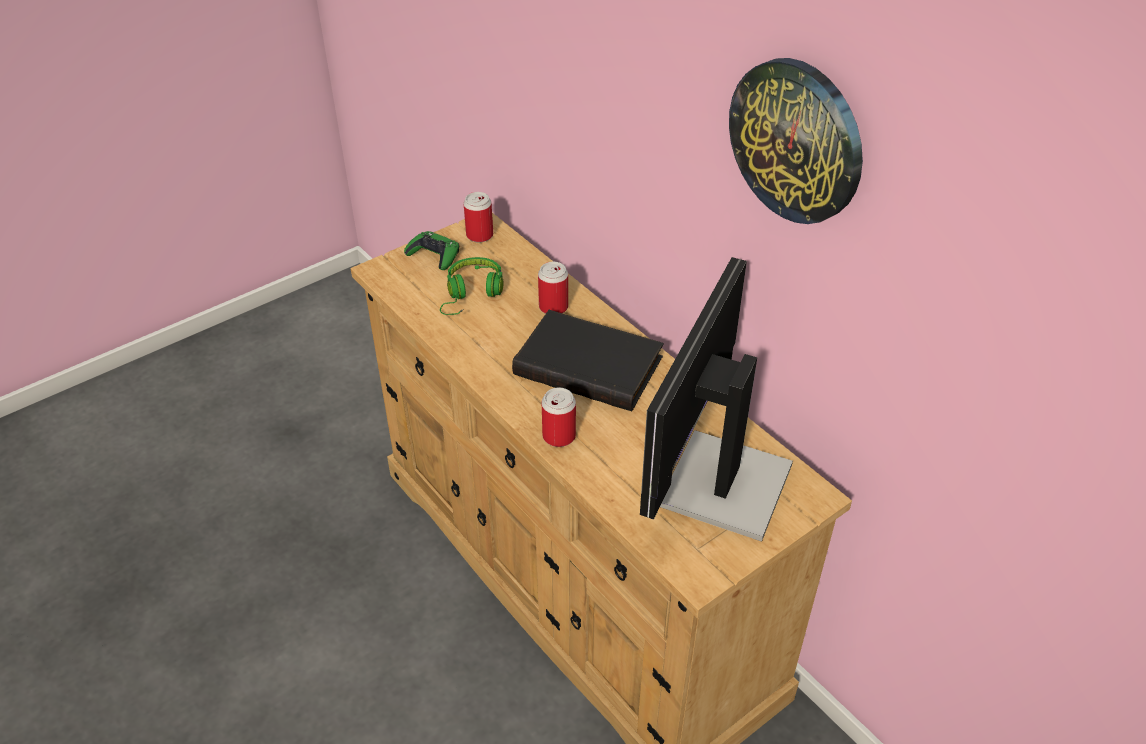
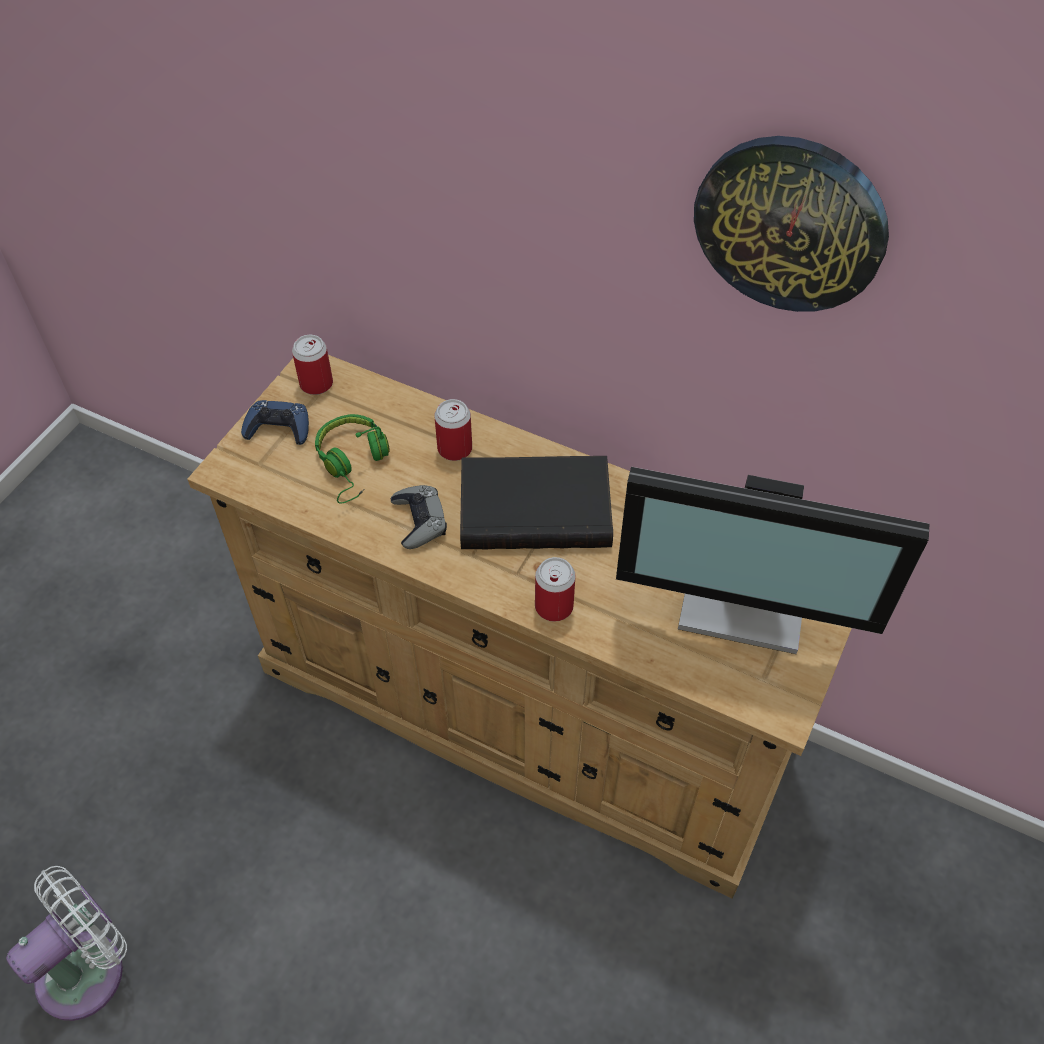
camera: 25 degrees left, 10 degrees up
(153, 629) = (89, 968): none -> white fan
(434, 255) = (278, 428): green game controller -> blue game controller
(495, 346) = (419, 520): none -> grey game controller
(719, 485) = (745, 599): monitor -> monitor turned 75 degrees counterclockwise

